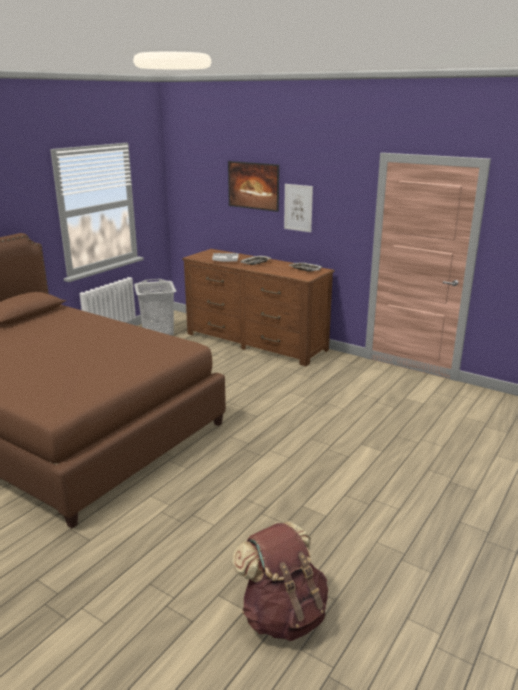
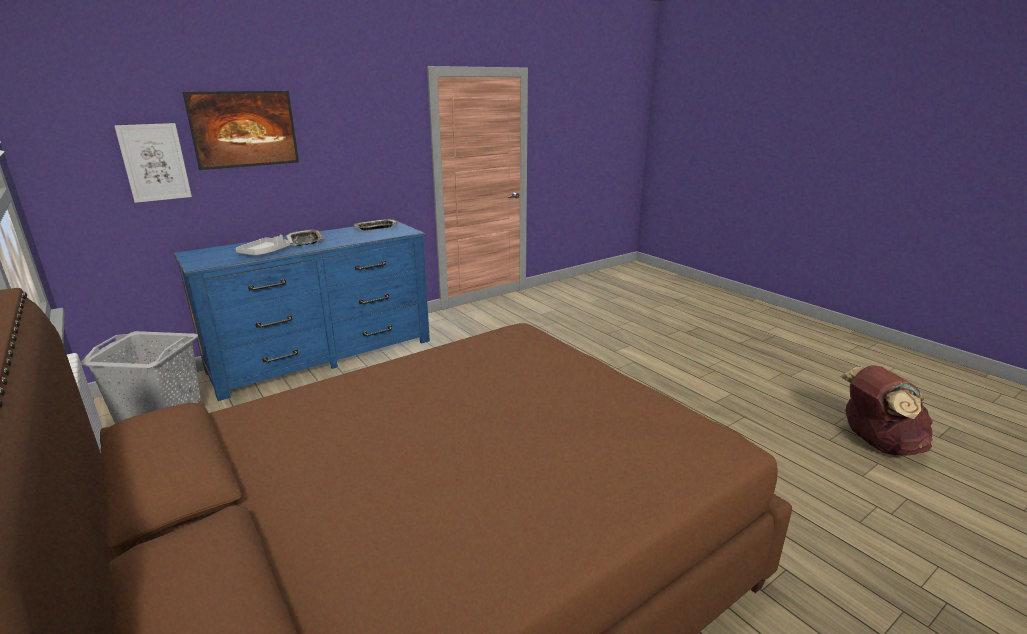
camera: 70 degrees left, 0 degrees up
(255, 342) = (323, 355): brown dresser -> blue dresser
(298, 208) = (330, 151): picture -> picture (154, 162)

